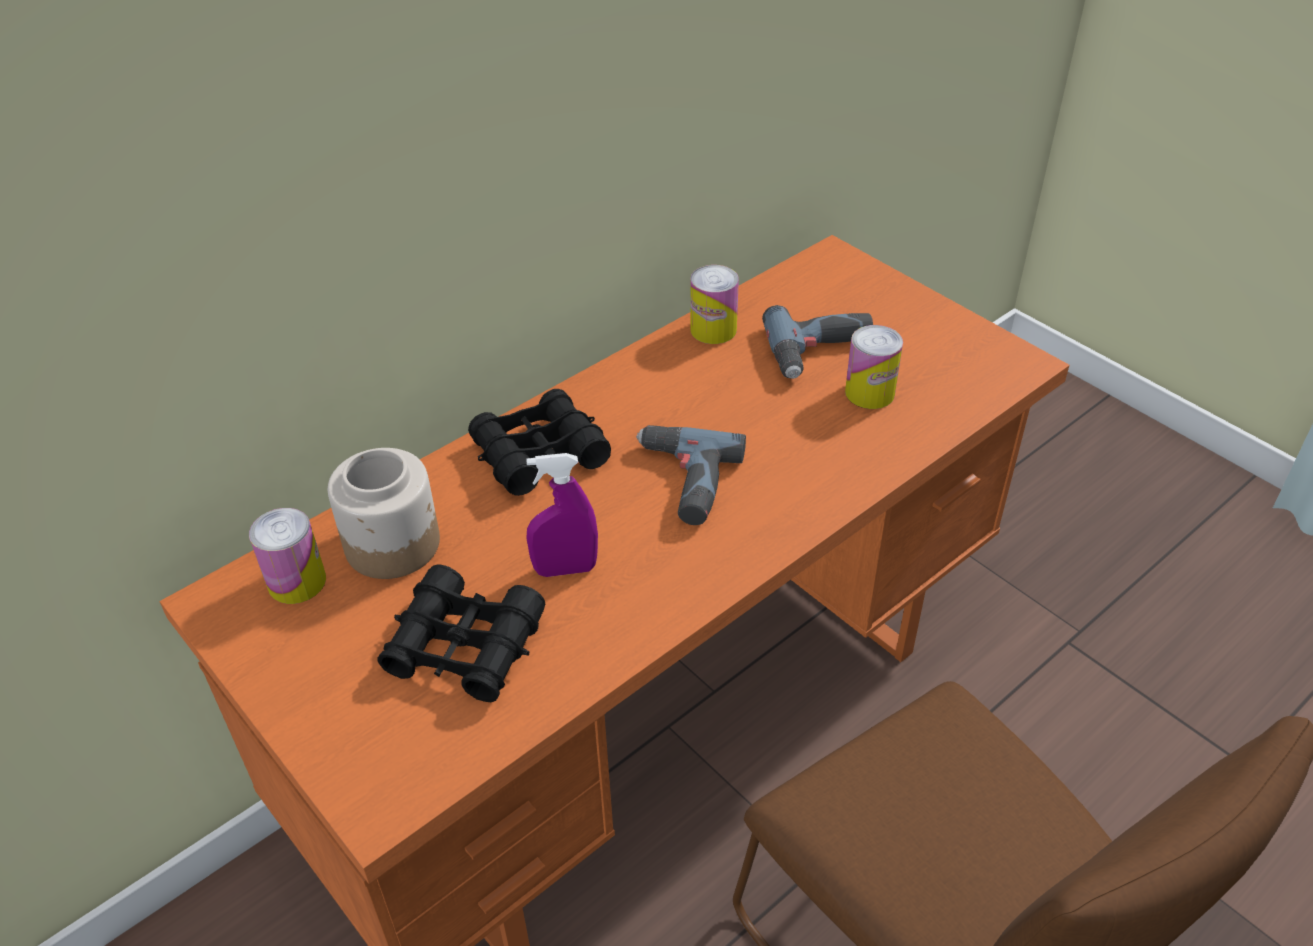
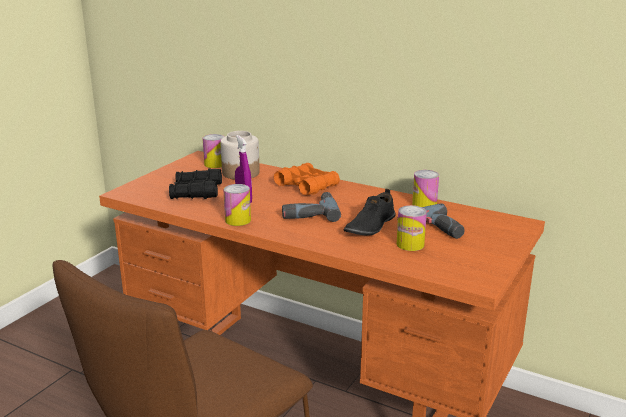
camera: 70 degrees right, 20 degrees down
(539, 454) = (307, 186): black binoculars -> orange binoculars
(670, 598) = (238, 220): none -> can
(777, 418) = (370, 226): none -> black shoe

